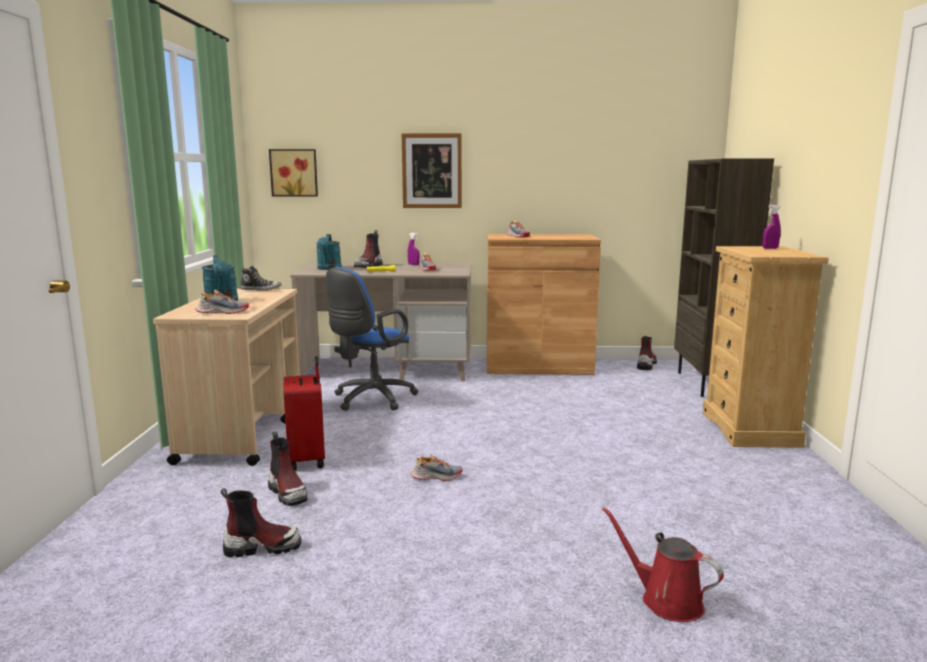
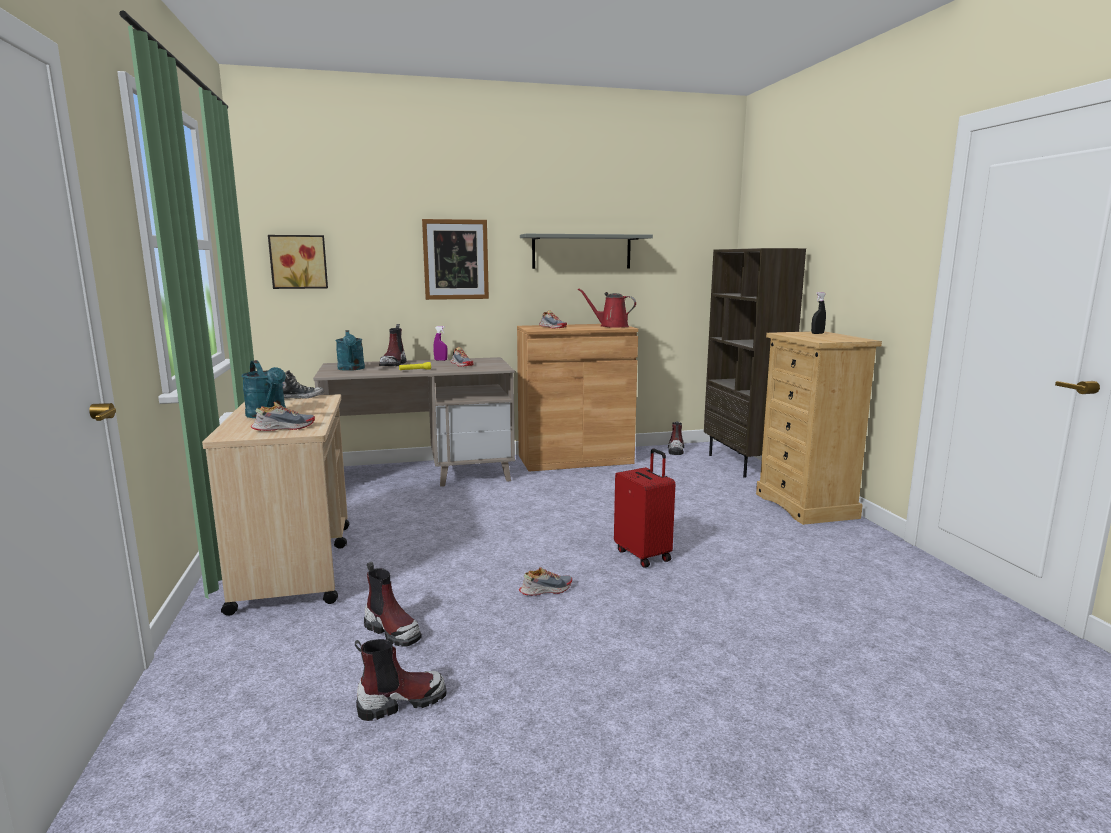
camera: 15 degrees left, 0 degrees up
(308, 460) = (393, 588): red suitcase -> red suitcase (644, 555)
(370, 400) = (422, 511): blue office chair -> none
(554, 163) = (581, 251): none -> grey shelf
(666, 600) = (845, 690): red watering can -> red watering can (611, 326)
(770, 248) = (817, 333): purple spray bottle -> black spray bottle

